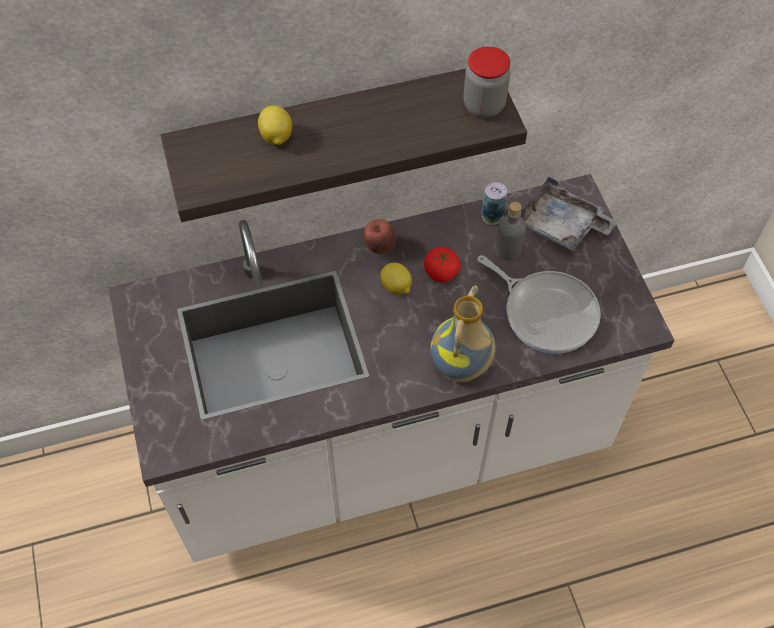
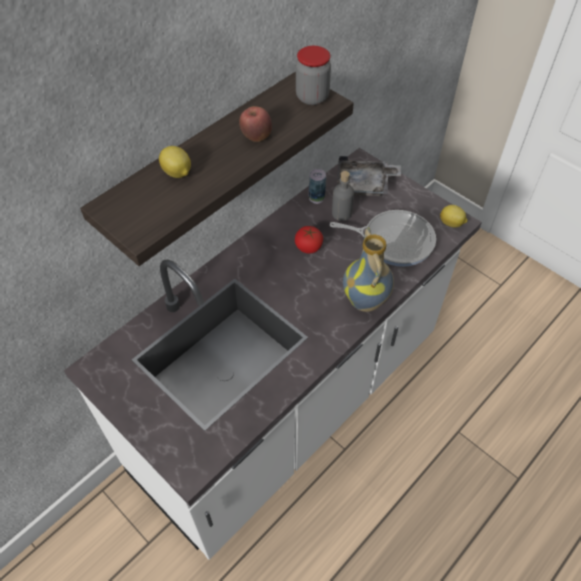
camera: 30 degrees left, 5 degrees down
(379, 246) = (254, 249): apple -> apple (256, 137)
(396, 287) = (285, 270): lemon -> lemon (451, 224)

